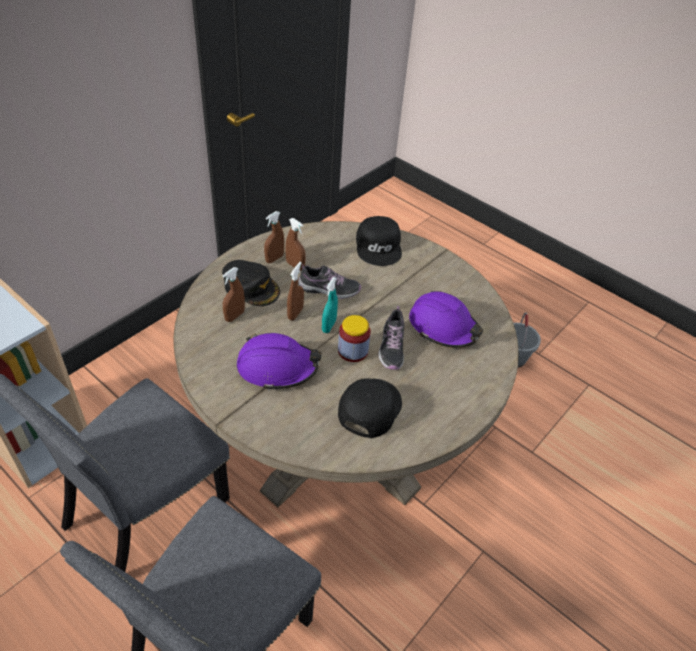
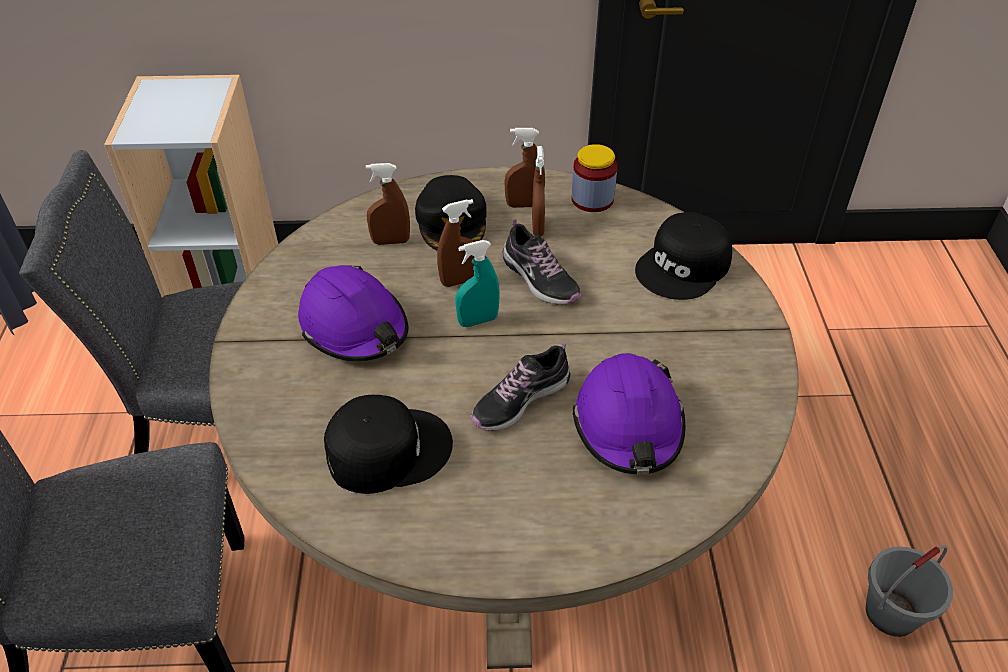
camera: 50 degrees right, 0 degrees up
(353, 351) = (465, 369): jar -> jar (592, 199)

